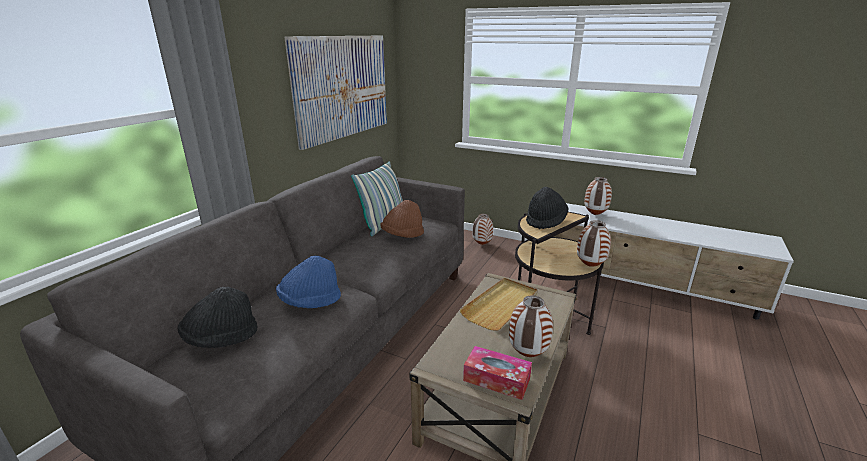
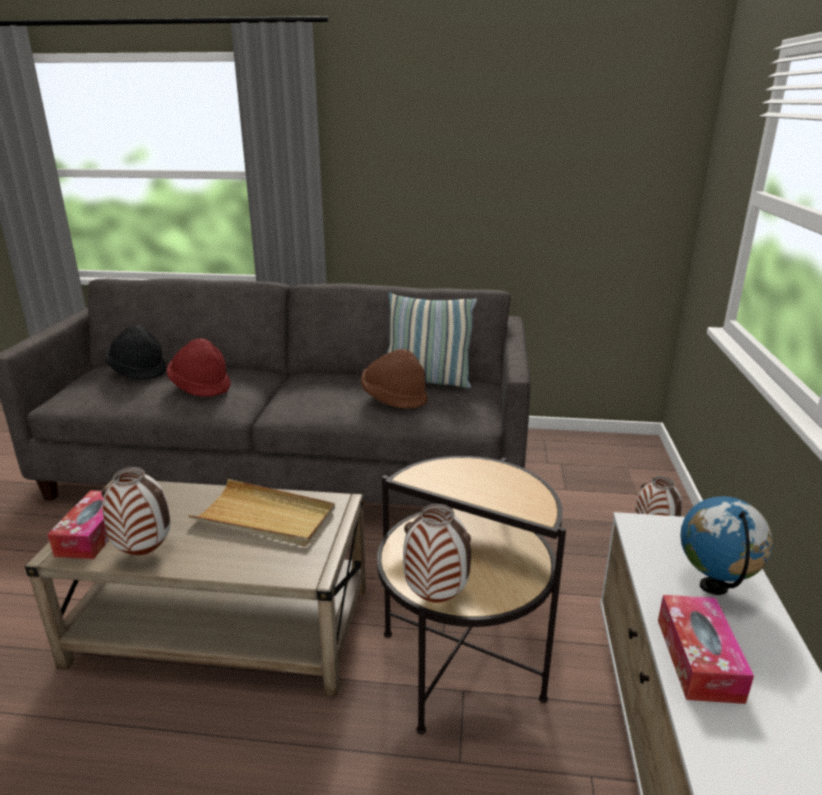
camera: 70 degrees right, 0 degrees up
(310, 302) = (201, 387): blue hat -> red hat
(342, 87) = (535, 181): picture -> none
(545, 221) = (480, 481): black hat -> none
(594, 215) = (714, 587): vase -> globe
(632, 227) = (698, 659): none -> tissue box

